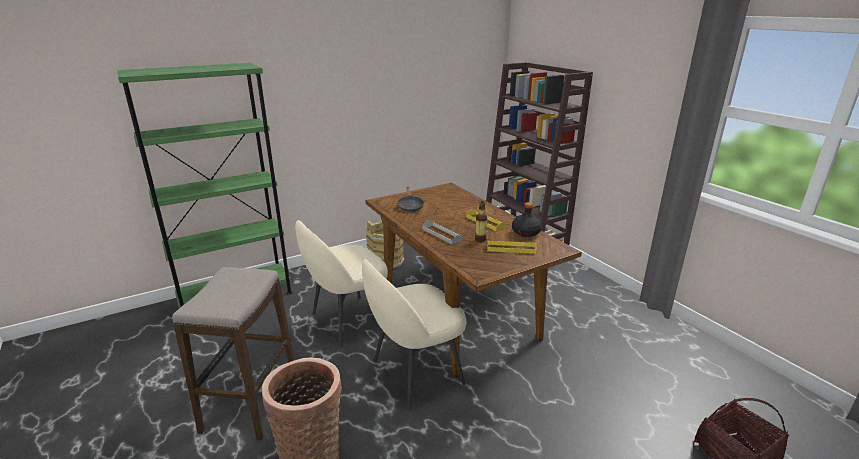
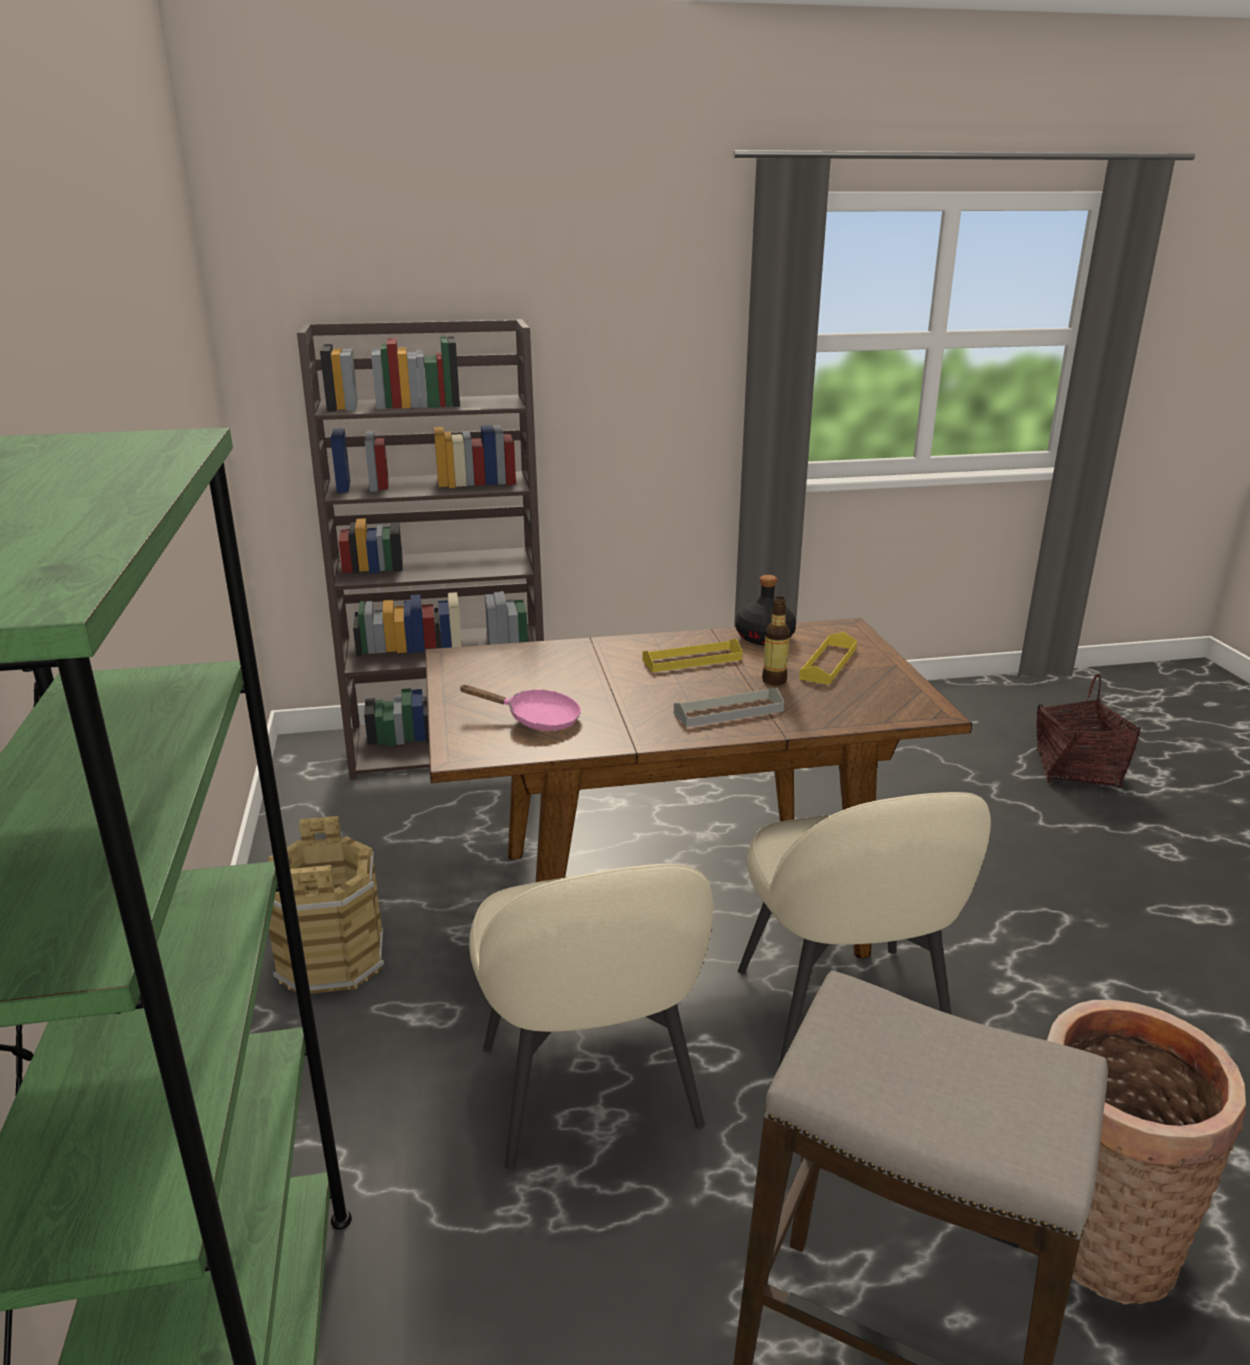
camera: 70 degrees left, 0 degrees up
(410, 206) = (536, 719): black frying pan -> pink frying pan

